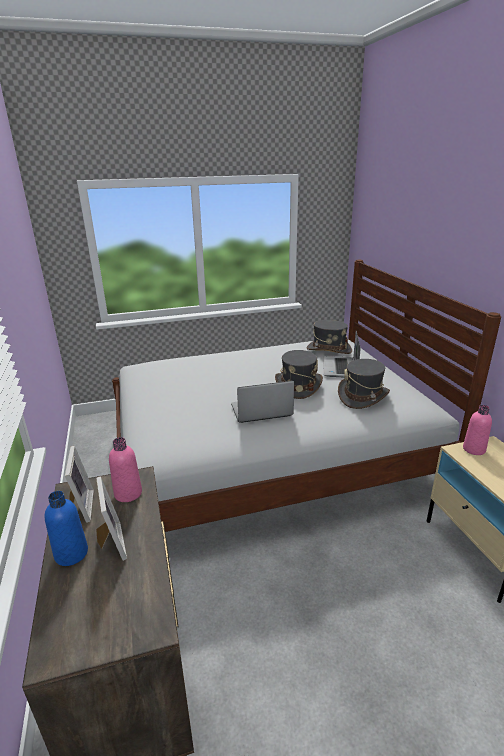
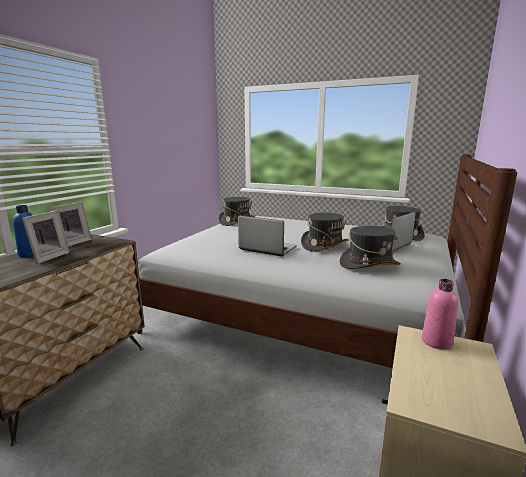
camera: 40 degrees right, 10 degrees down
(128, 493) = (99, 245): pink bottle -> none
(154, 380) = (236, 221): none -> grey hat

